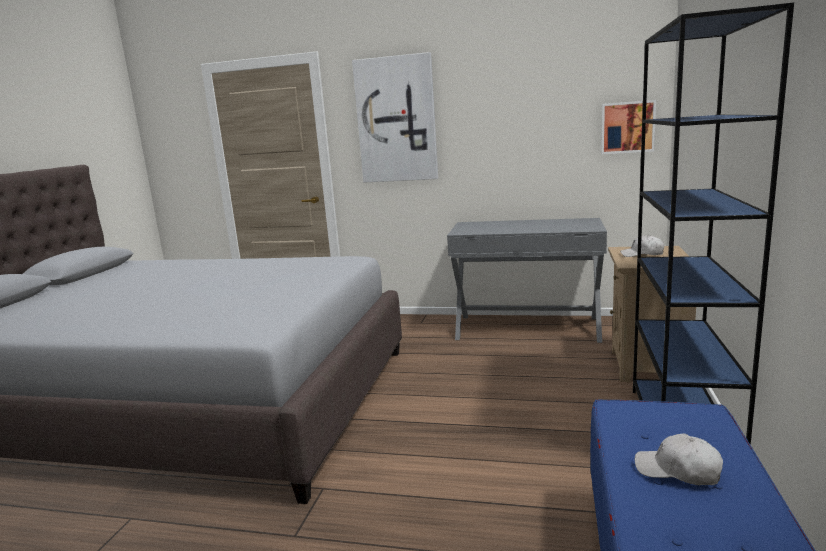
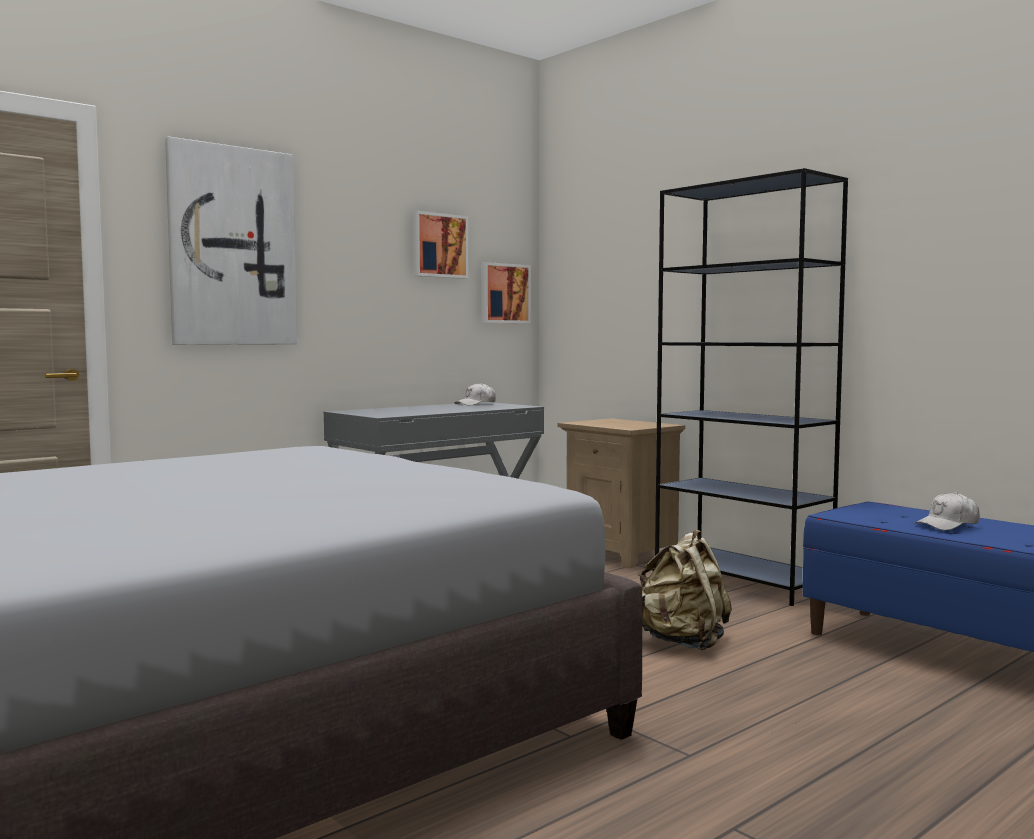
camera: 55 degrees left, 10 degrees down
(491, 460) = (683, 642): none -> beige backpack
(557, 96) = (438, 246): none -> picture
(642, 254) = (610, 423): white cap -> white cap (476, 404)

